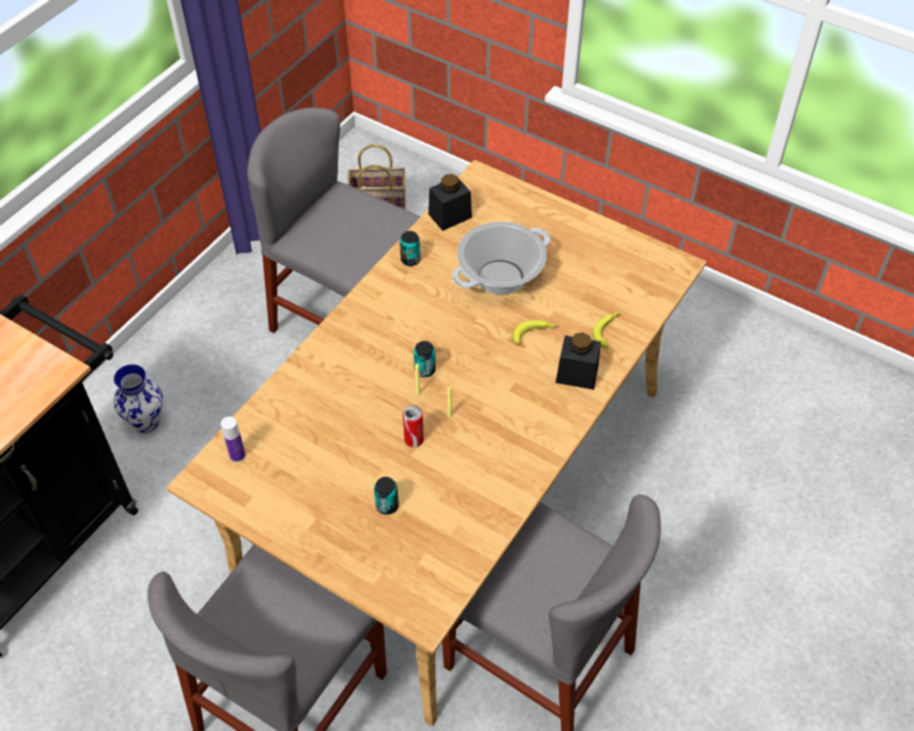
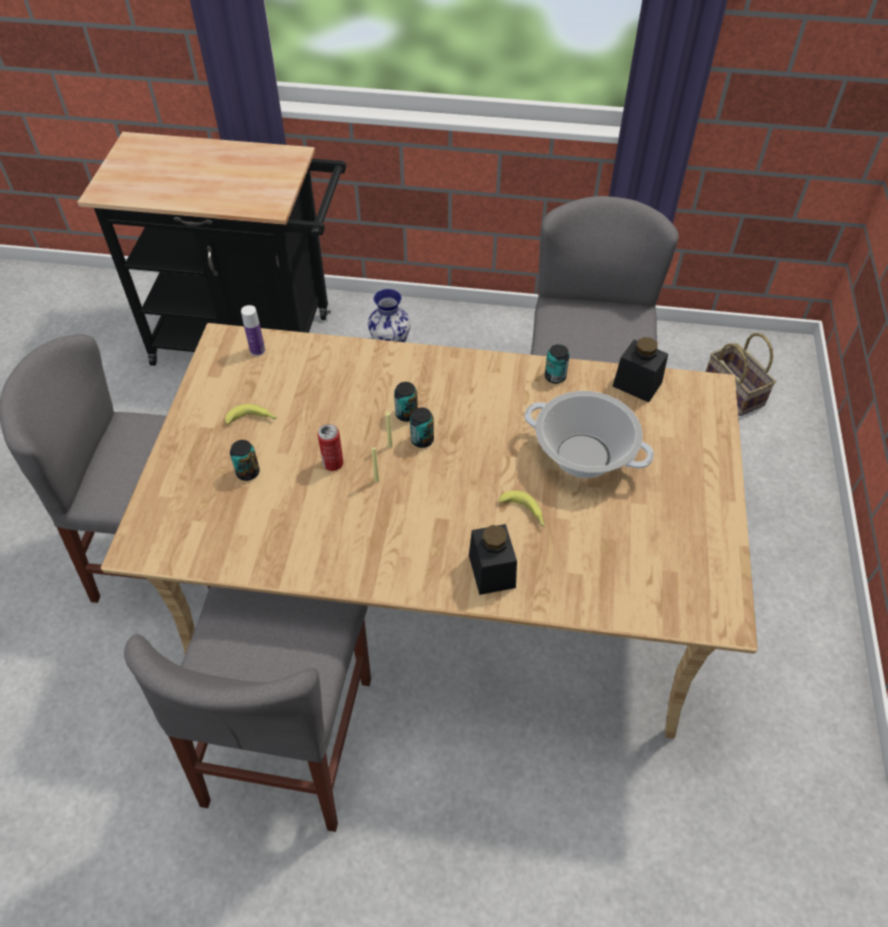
camera: 65 degrees right, 0 degrees up
(390, 370) = (406, 414): none -> can
(607, 330) = (572, 579): banana -> banana (253, 419)

